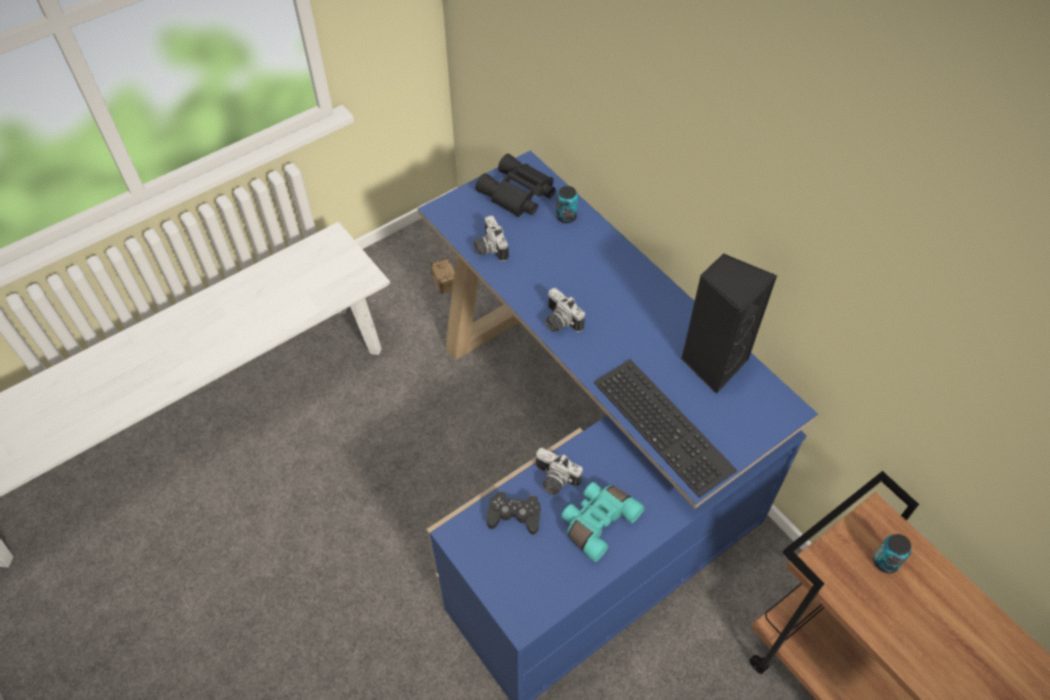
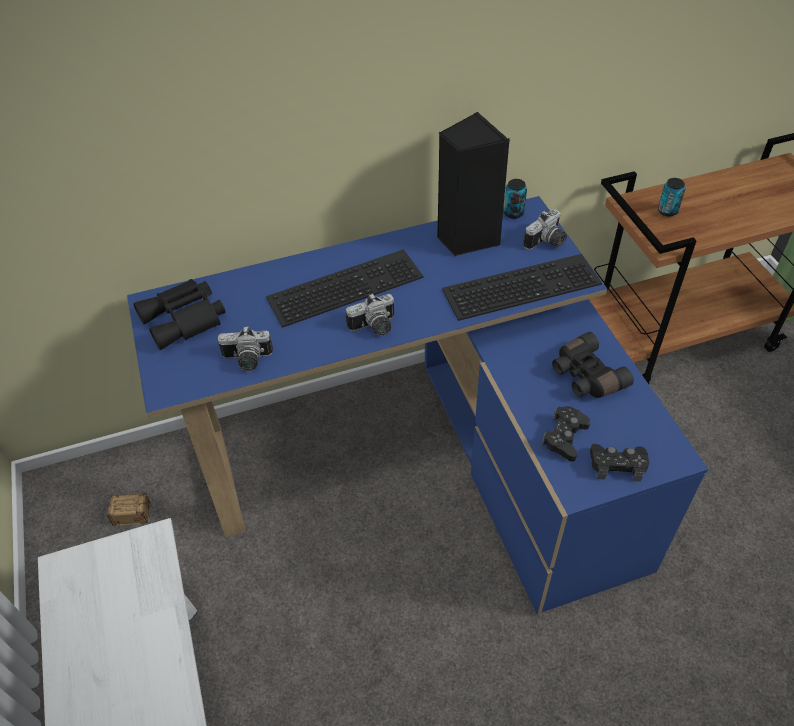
camera: 70 degrees left, 5 degrees down
(496, 566) = (617, 465): none -> black game controller
(553, 481) = (534, 397): camera -> camera (547, 242)
(566, 217) = (241, 289): can -> can (513, 213)
(597, 521) = (585, 376): turquoise binoculars -> black binoculars
(603, 286) = (345, 285): none -> keyboard

